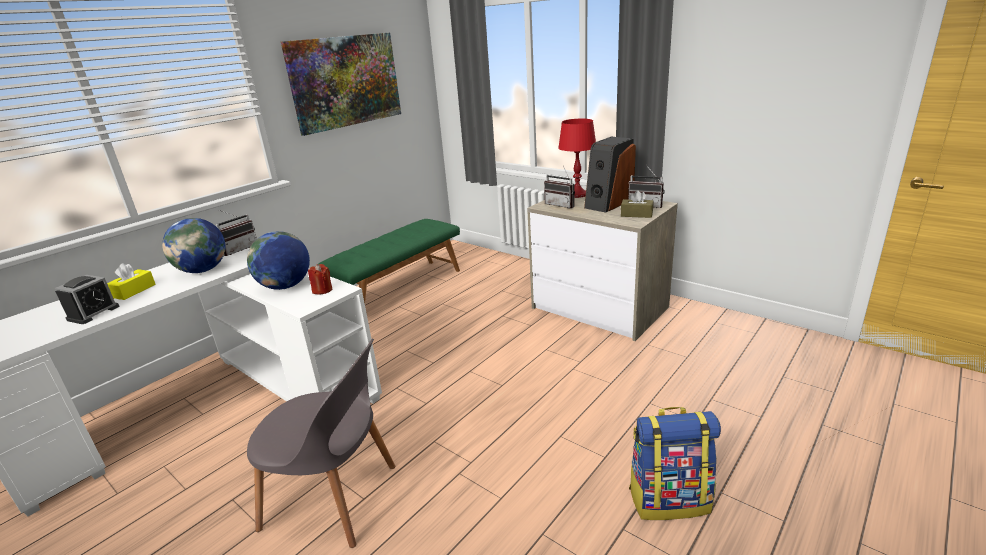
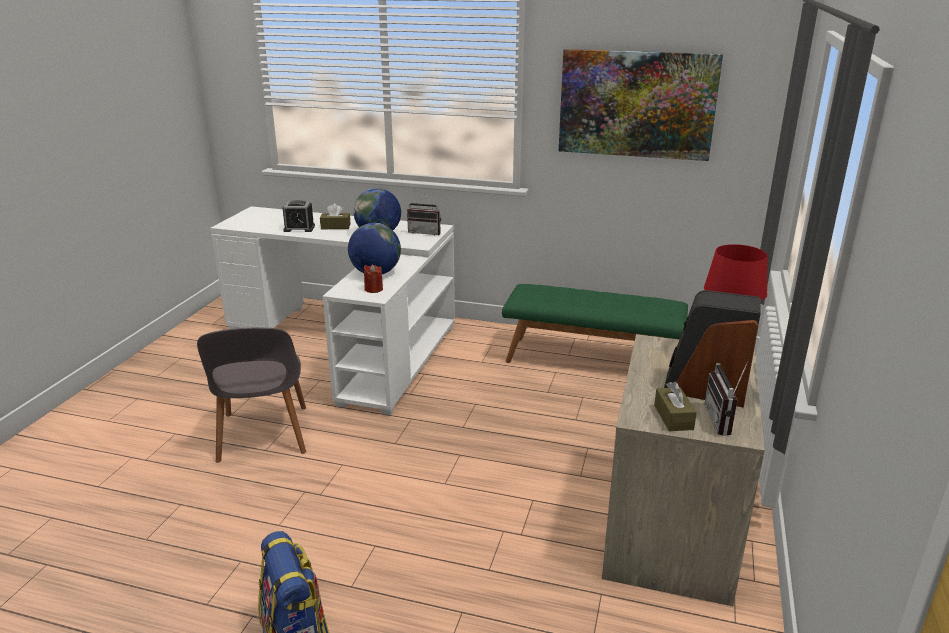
camera: 65 degrees right, 0 degrees up
(134, 291) = (335, 227): yellow tissue box -> brown tissue box
(562, 205) = (667, 355): radio -> none

